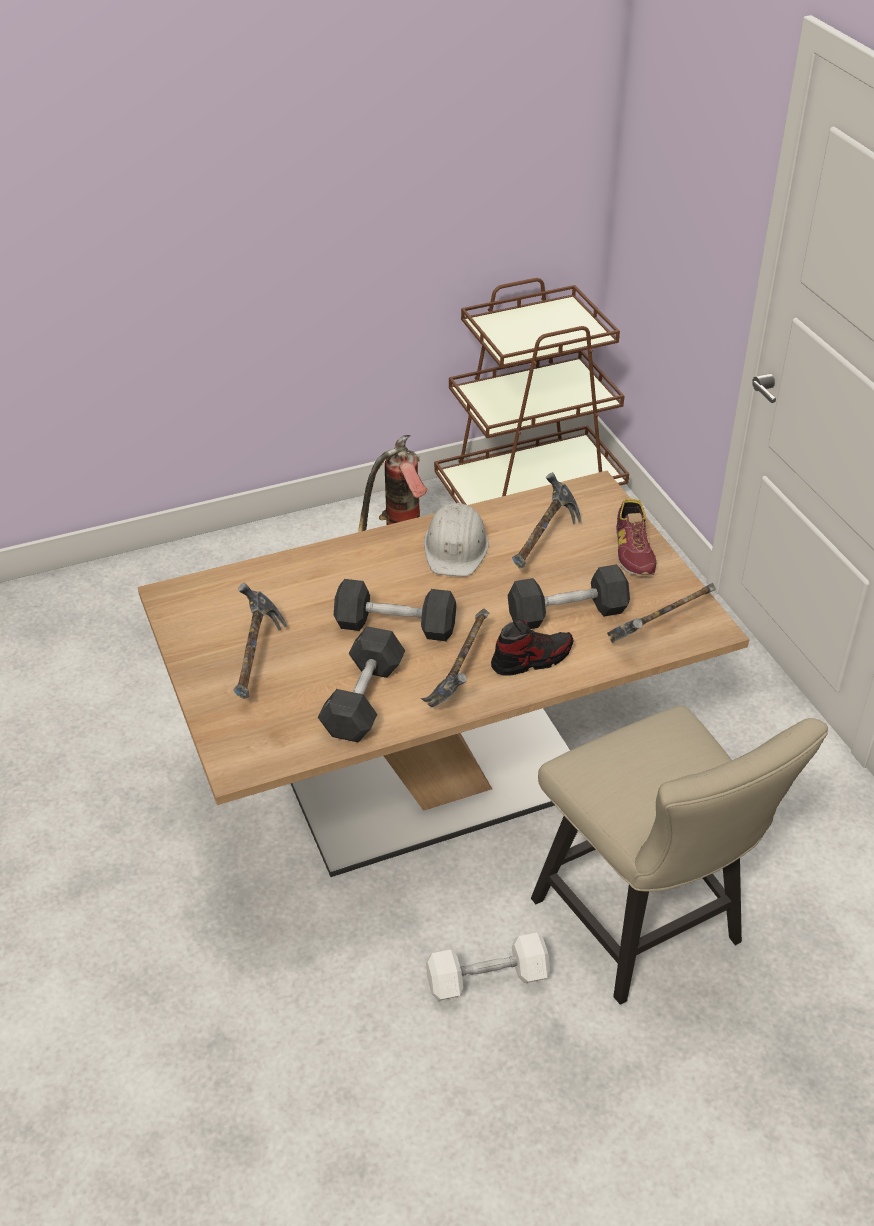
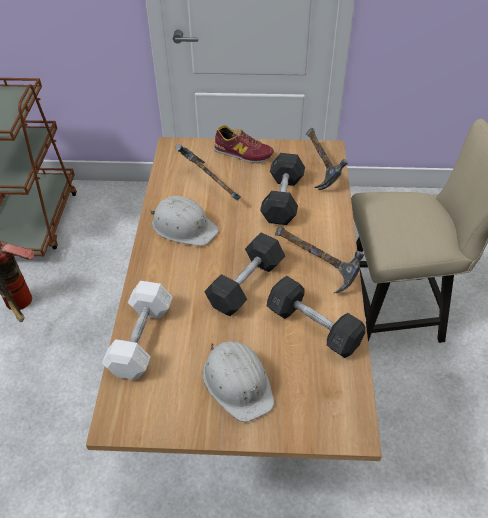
camera: 65 degrees left, 5 degrees up
(255, 662) = (238, 382): hammer -> white hard hat
(487, 979) = (409, 397): white dumbbell -> white dumbbell (141, 339)
(531, 659) = (316, 229): shoe -> none

